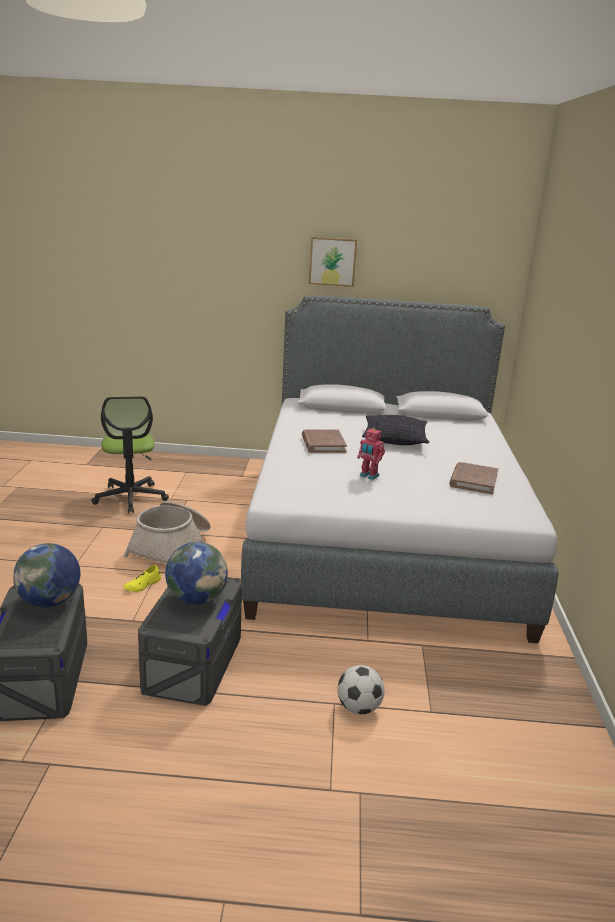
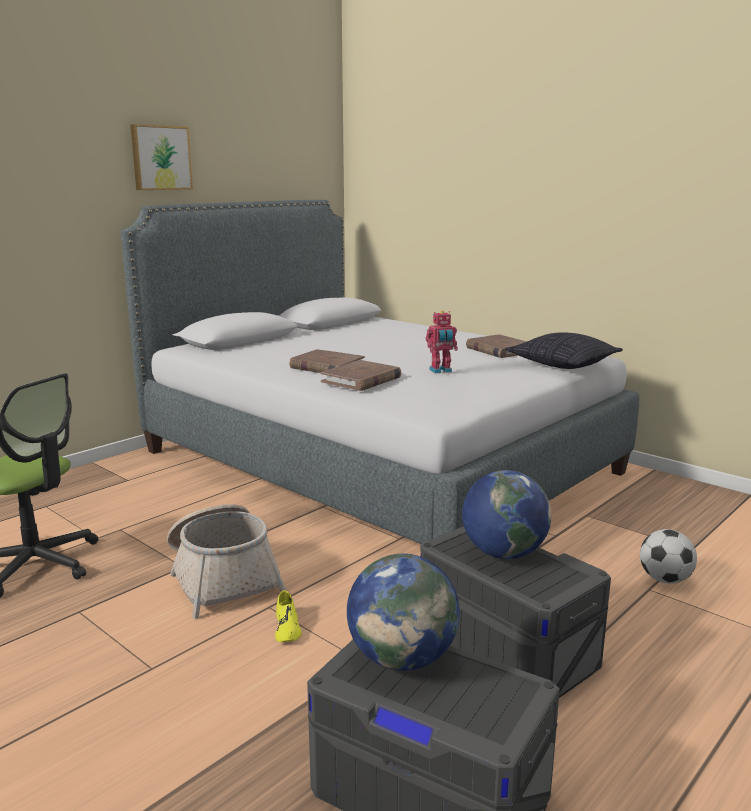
camera: 50 degrees left, 5 degrees down
(306, 460) = (361, 379): none -> brown book
(394, 440) = (364, 346): pillow -> pillow (562, 365)

